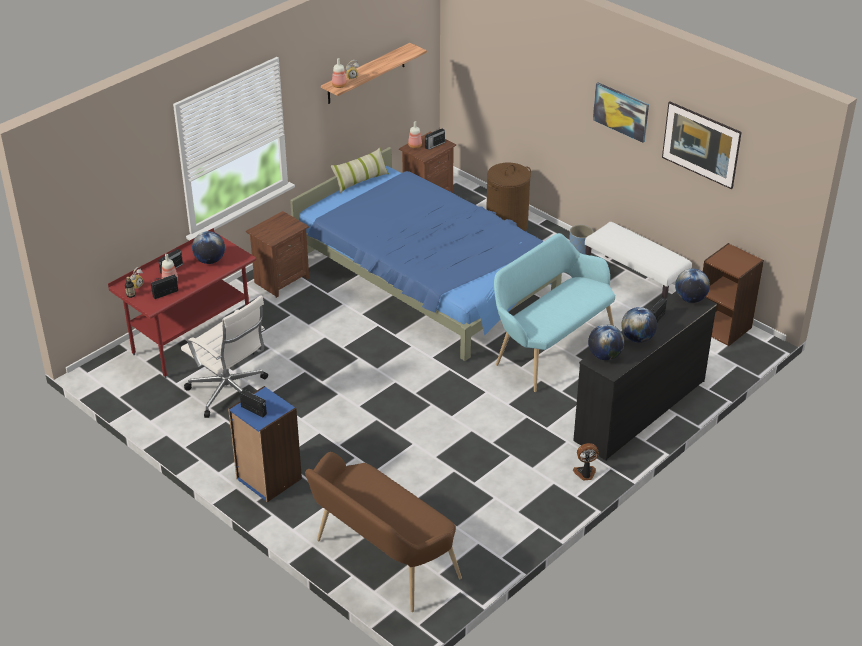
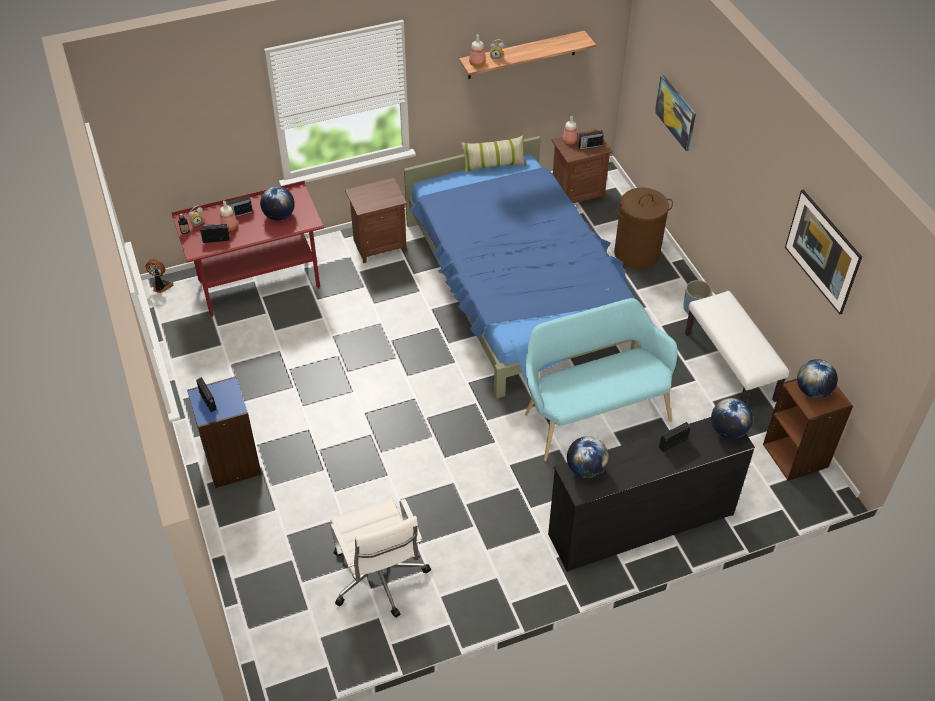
camera: 25 degrees right, 10 degrees up
(230, 393) = (256, 354): white office chair -> white office chair (379, 578)
(381, 561) = (275, 599): brown bench -> none
(585, 473) = (536, 579): fan -> fan (161, 286)
(621, 111) = (759, 180): picture -> picture (676, 112)
(637, 338) = (636, 460): globe -> globe (812, 391)

